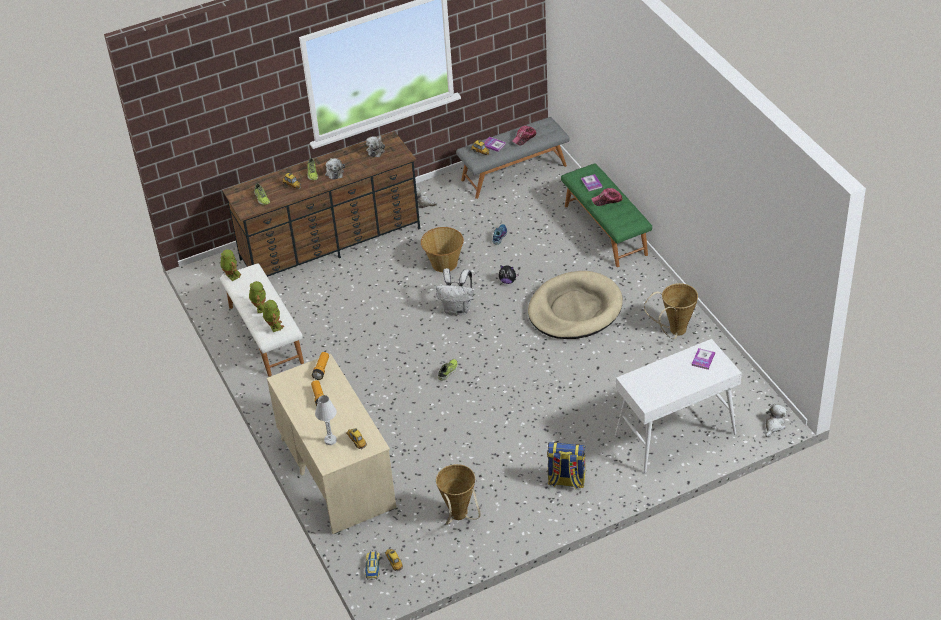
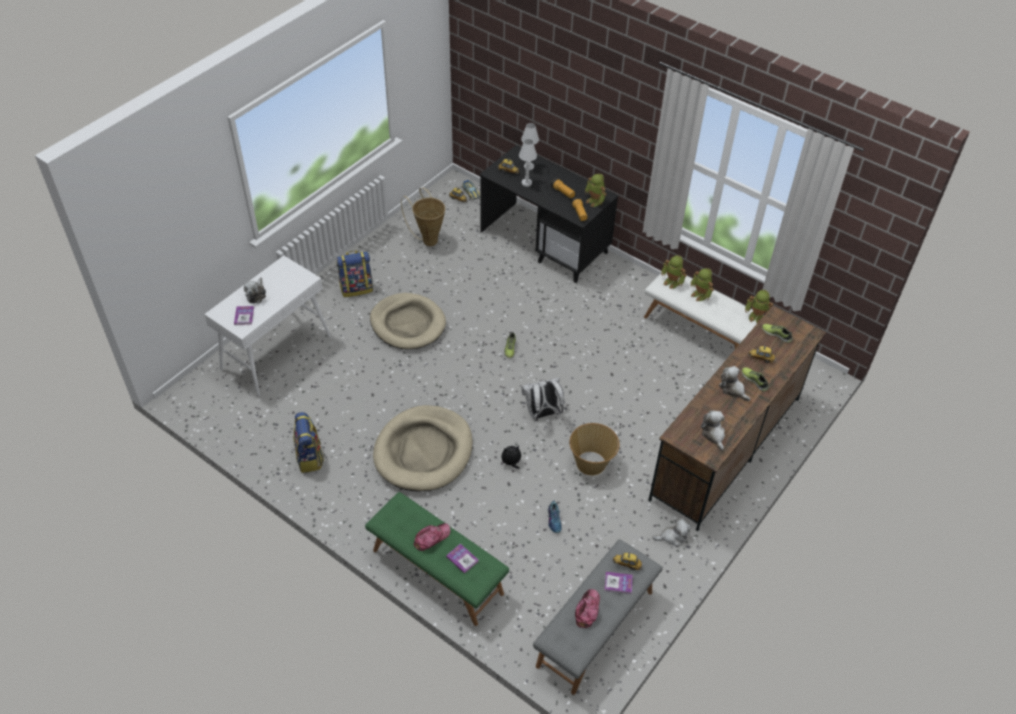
camera: 150 degrees right, 5 degrees up
(295, 377) = (595, 201): none -> toy robot
(335, 472) = (545, 242): beige desk -> black desk
(348, 420) = (526, 183): none -> white table lamp
(532, 425) = (408, 324): none -> beige dog bed
(674, 332) = (310, 457): basket -> backpack
(774, 425) = (185, 388): plush toy -> plush toy (256, 294)

